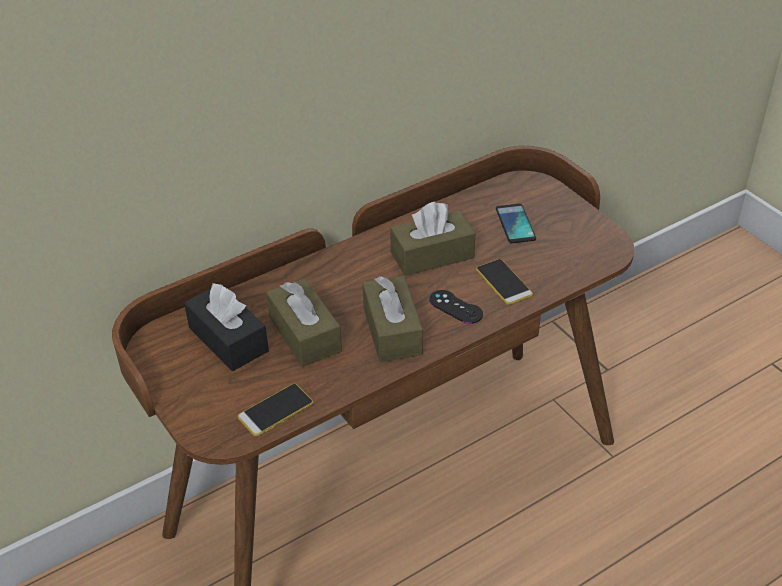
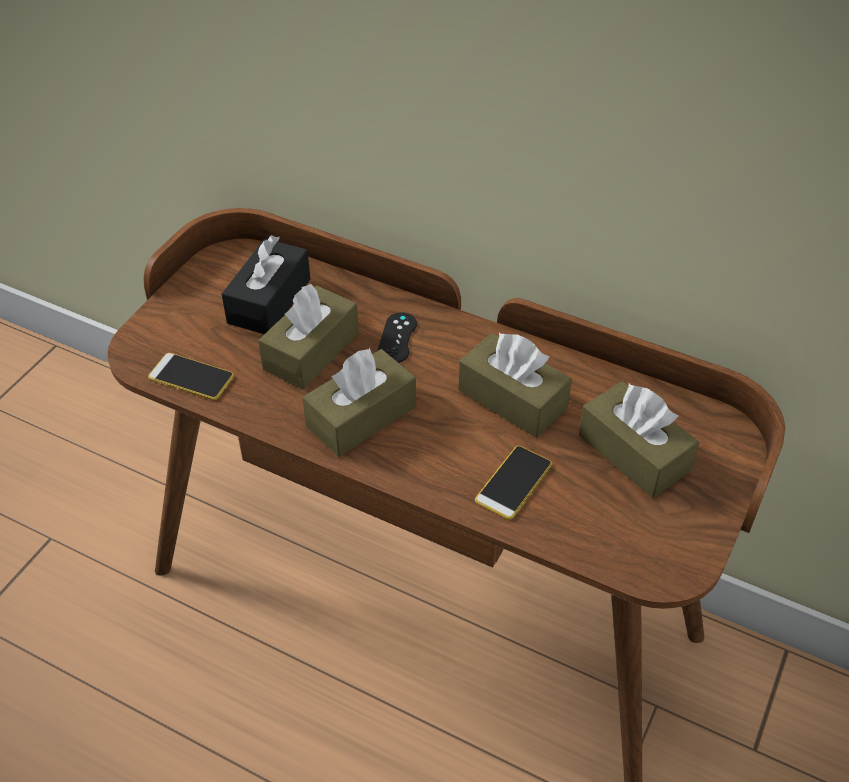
camera: 60 degrees right, 5 degrees up
(455, 307) = (438, 455): black game controller -> black game controller (397, 338)
(515, 224) = (633, 453): phone -> brown tissue box

